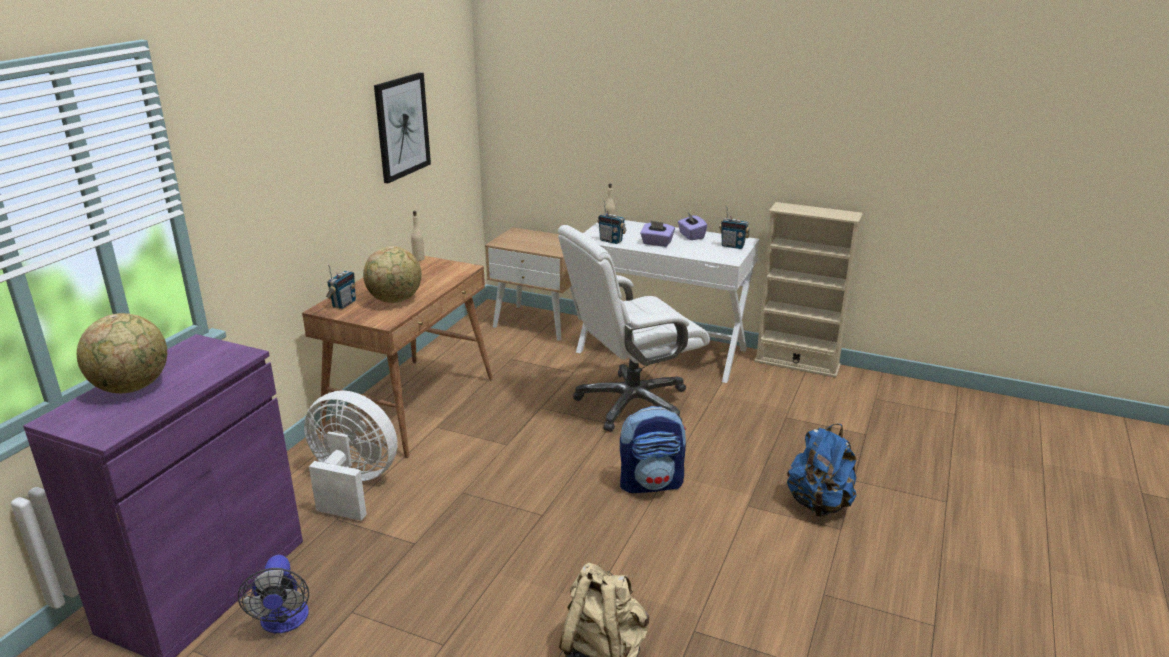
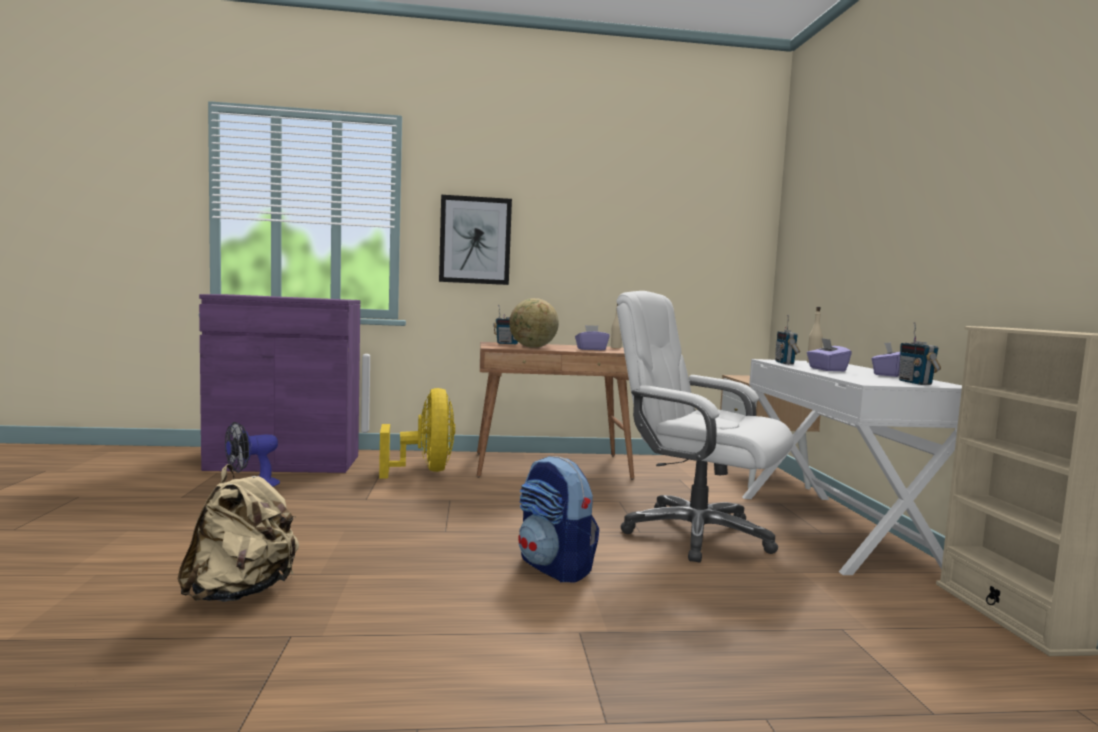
camera: 60 degrees right, 20 degrees down
(132, 387) = (278, 296): globe -> none
(352, 485) = (425, 471): white fan -> yellow fan
(402, 126) = (650, 241): picture -> picture (475, 240)
(431, 276) = (591, 349): none -> purple tissue box
(819, 504) = (650, 691): blue backpack -> none

